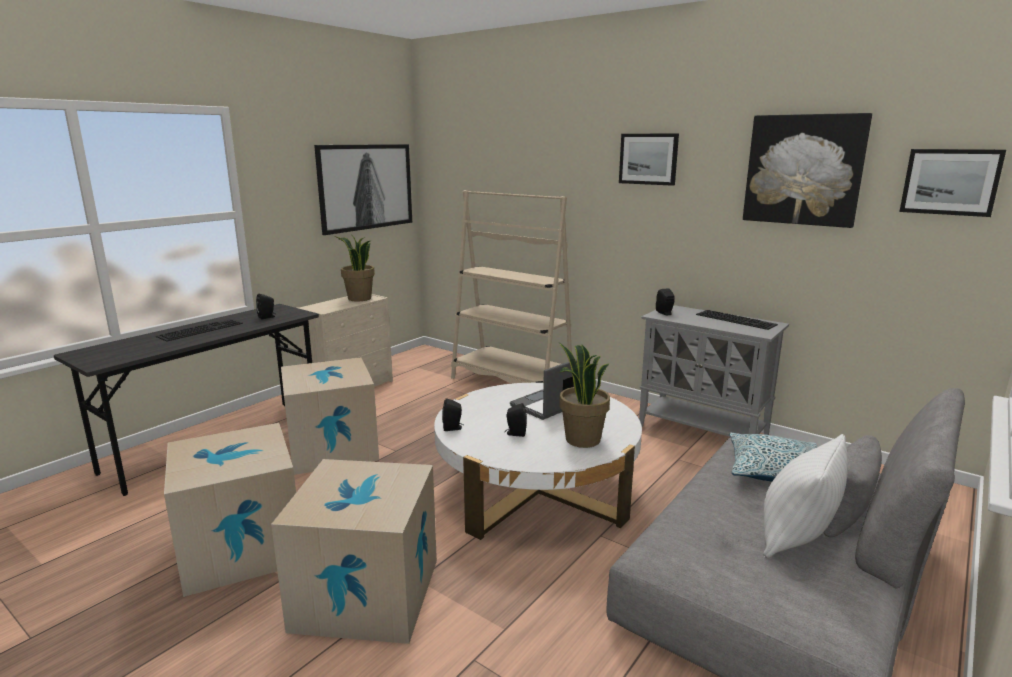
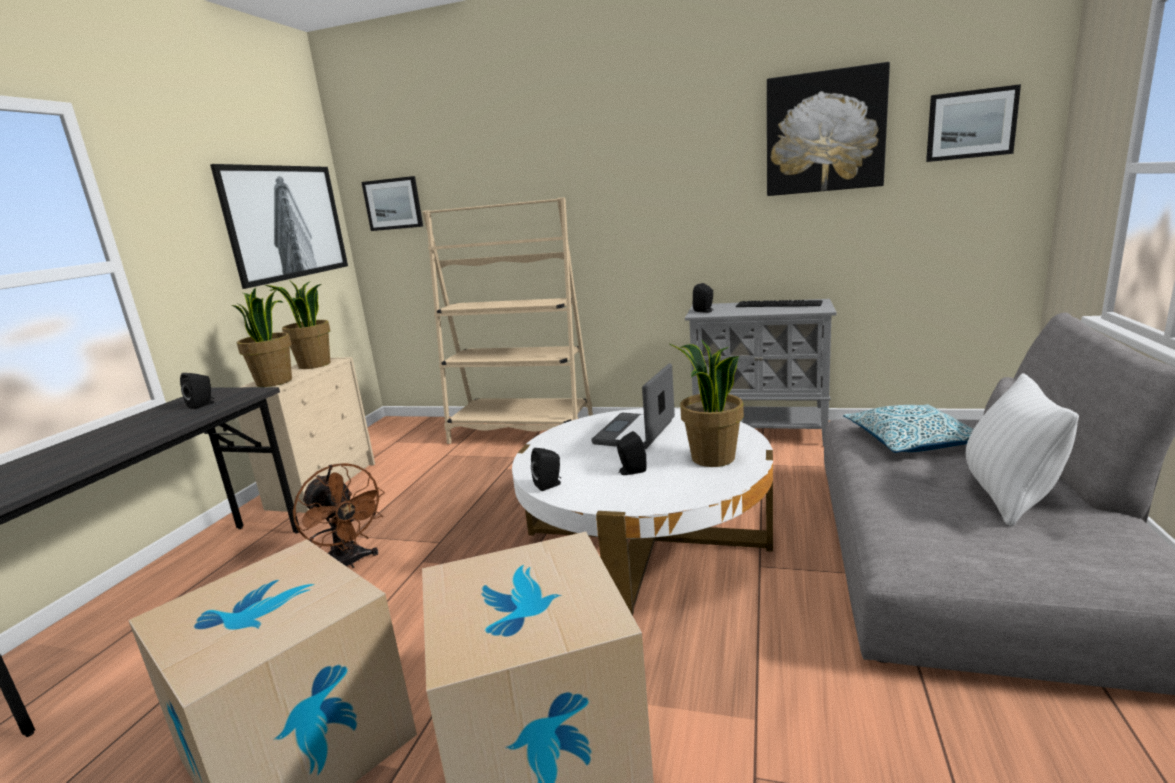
camera: 20 degrees left, 0 degrees up
(201, 329) = (102, 439): keyboard -> none
(325, 307) = (275, 382): none -> potted plant
(332, 449) = (349, 564): cardboard box -> brown fan
(648, 159) = (648, 144): picture -> picture (393, 204)

